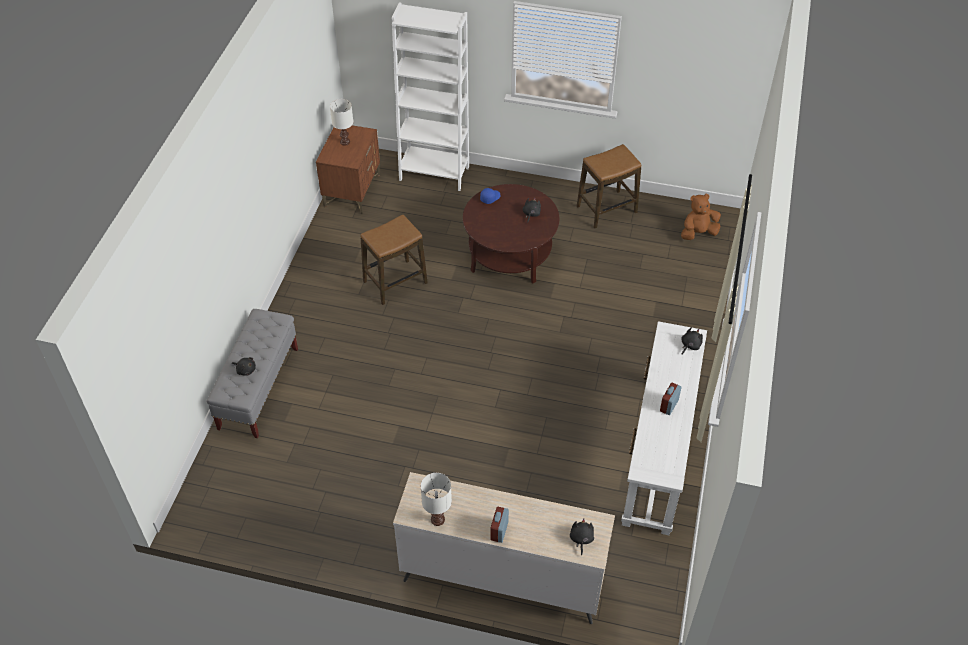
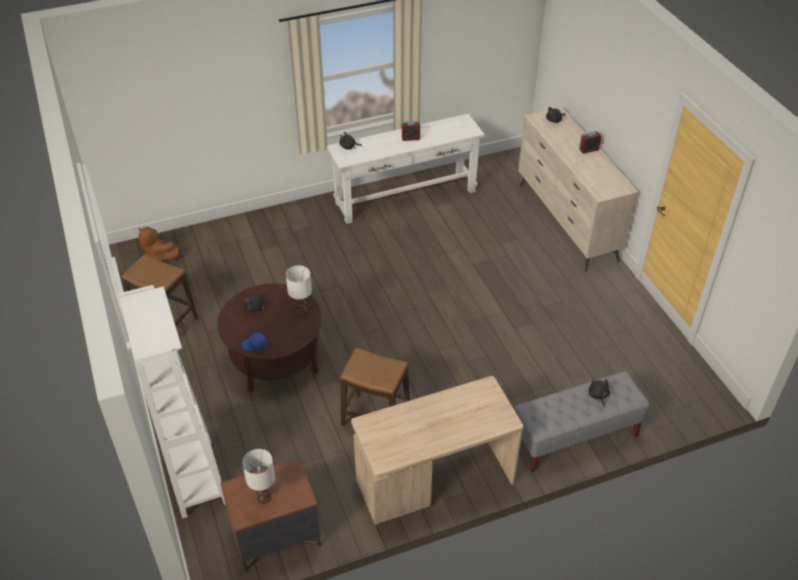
camera: 125 degrees left, 5 degrees down
(311, 285) = (434, 480): none -> beige desk
(438, 519) = (612, 175): white table lamp -> white table lamp (301, 310)

